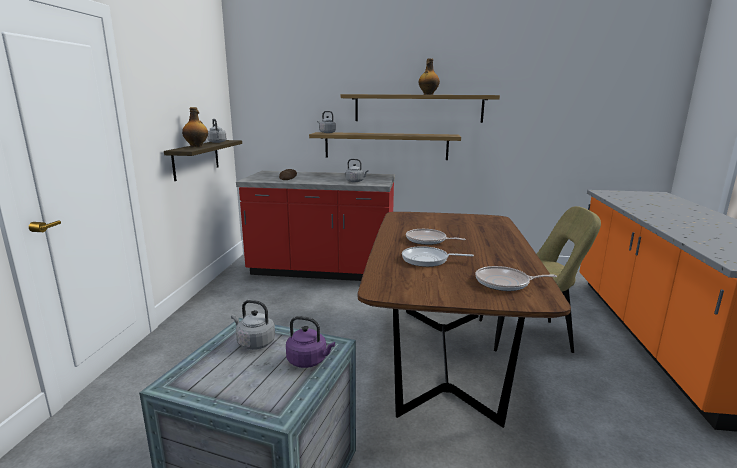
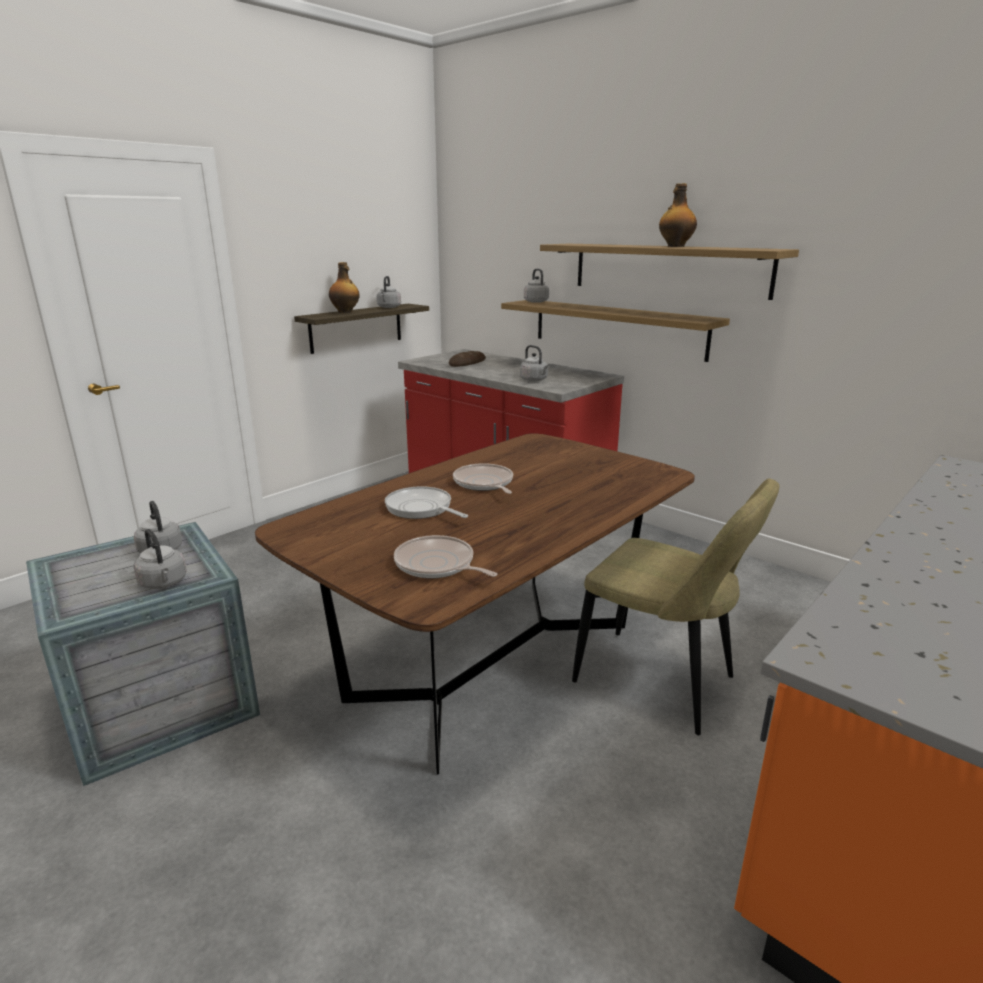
camera: 35 degrees right, 5 degrees up
(309, 361) = (164, 583): purple kettle -> grey kettle

